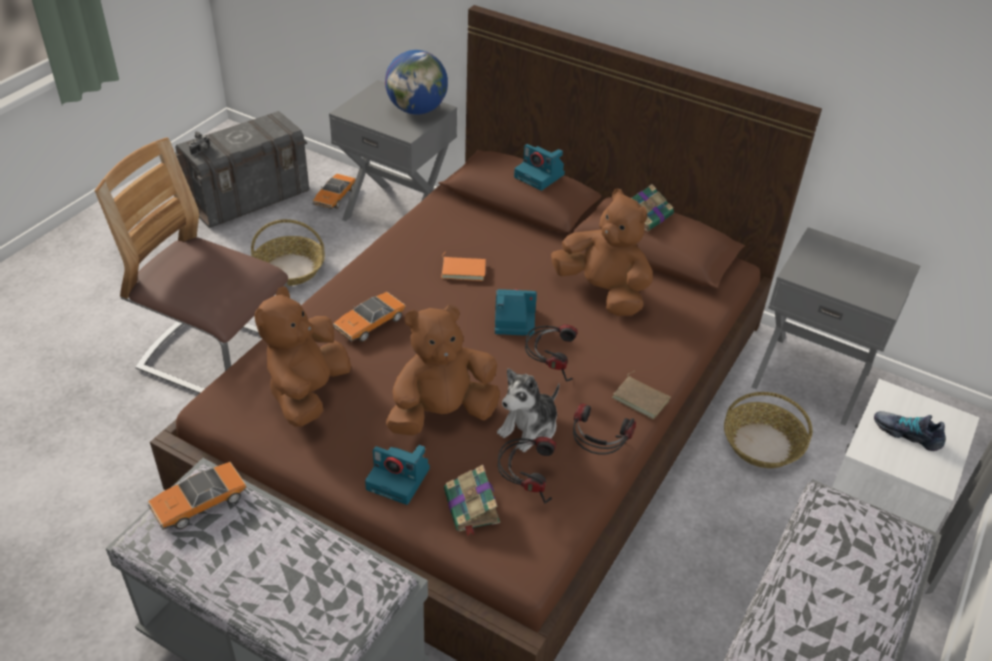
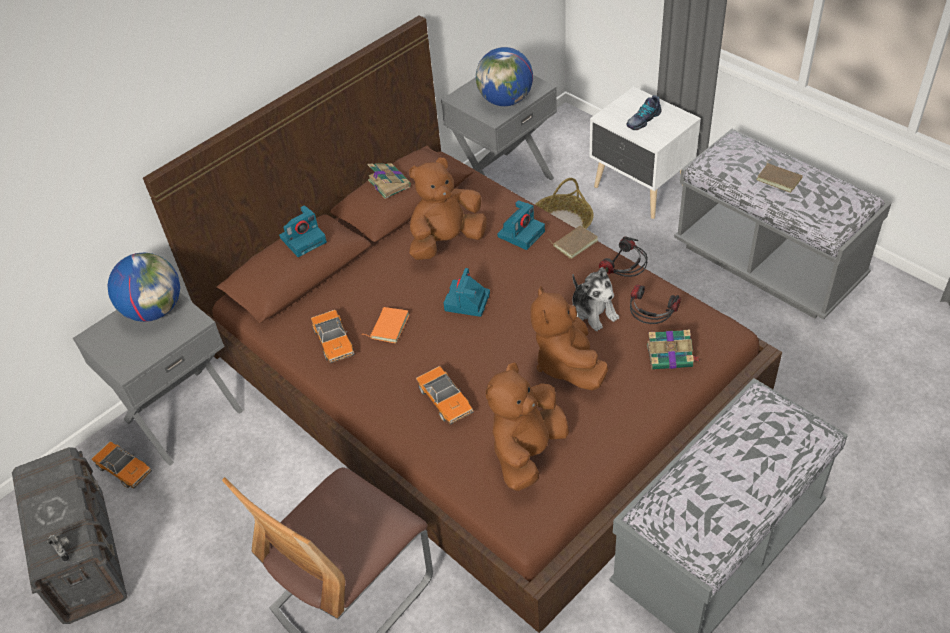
camera: 70 degrees left, 5 degrees up
(199, 502) = (674, 515): toy car -> toy car (334, 342)
(290, 268) = (235, 519): basket -> none
(308, 393) = (527, 452): brown plush toy -> brown plush toy turned 90 degrees clockwise
(399, 479) = (635, 397): camera -> camera (521, 233)
(549, 367) = (528, 289): headphones -> none
(836, 278) = (505, 101): none -> globe
(837, 594) = (779, 179): none -> brown book

